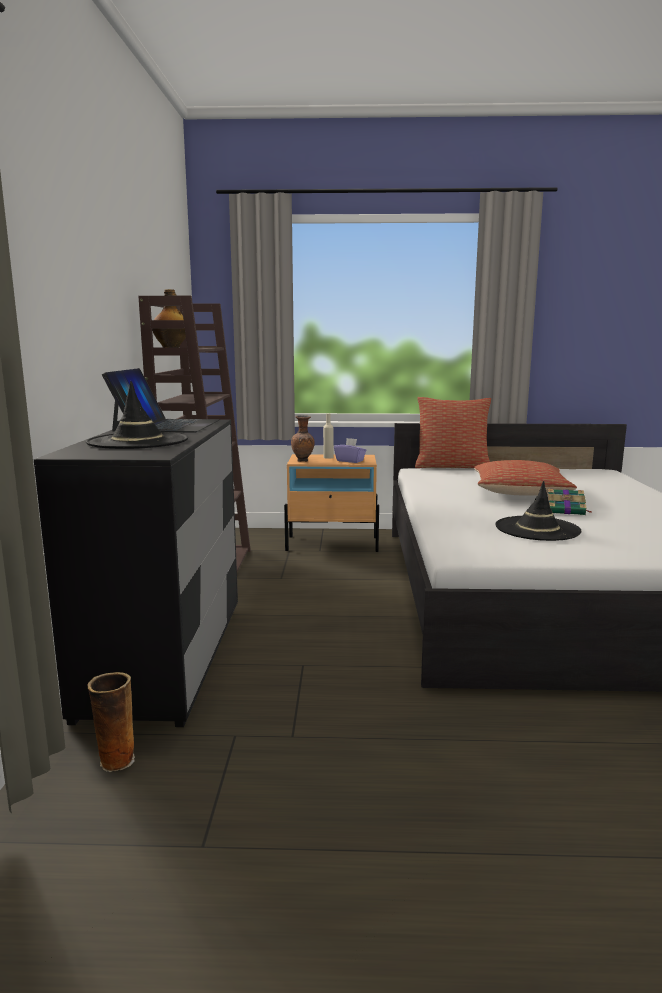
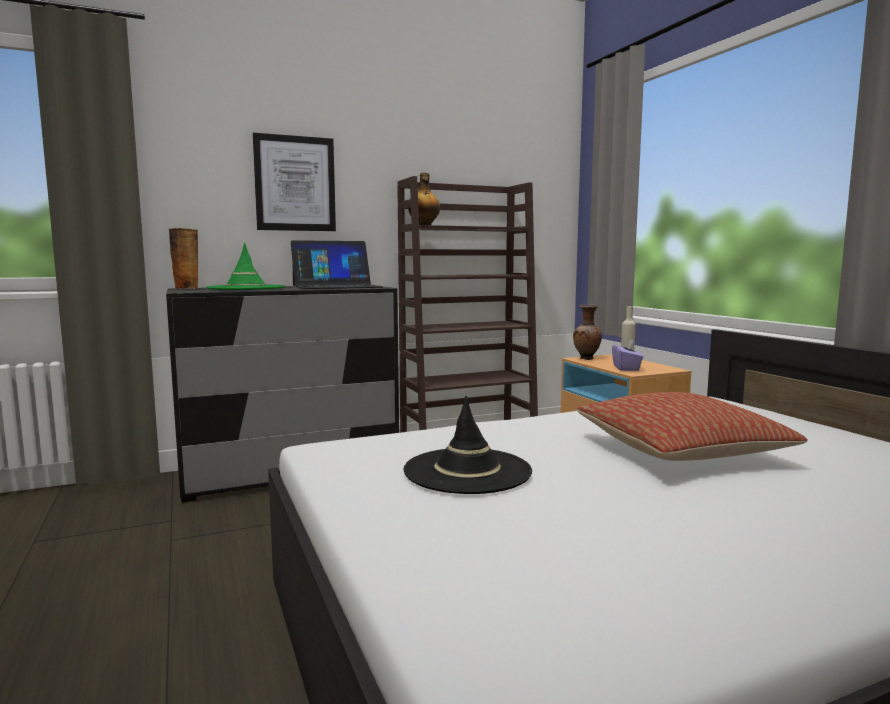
camera: 65 degrees right, 5 degrees down
(86, 296) = (295, 184): none -> picture
(116, 760) = (137, 495): vase -> vase (187, 288)
(138, 441) = (246, 288): black hat -> green hat
(452, 467) = (776, 410): pillow -> none
(566, 511) = (606, 481): book -> none

